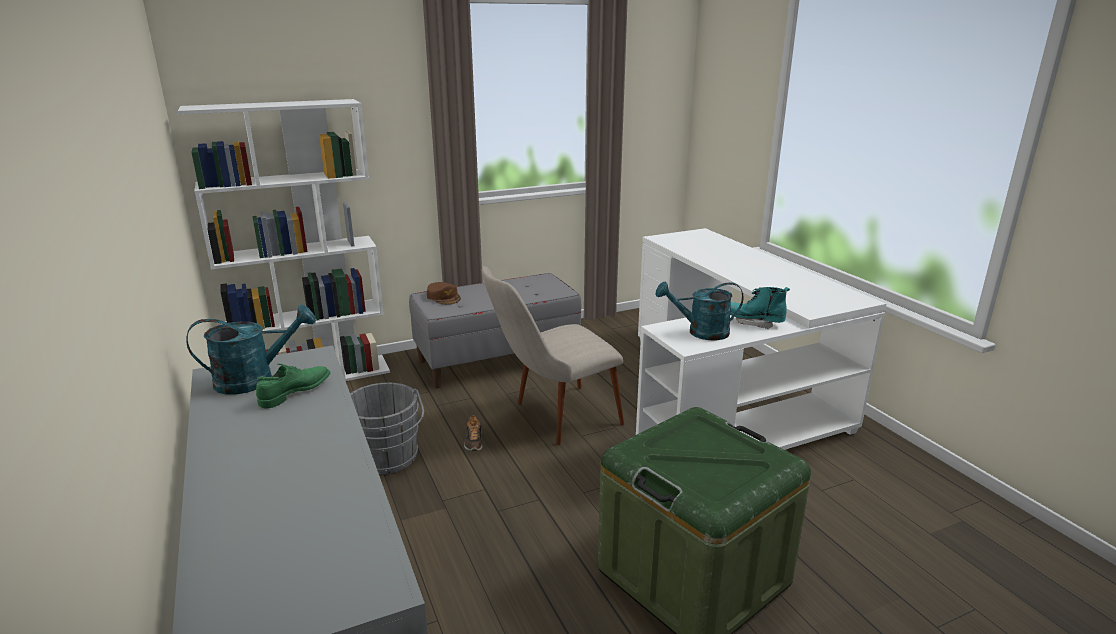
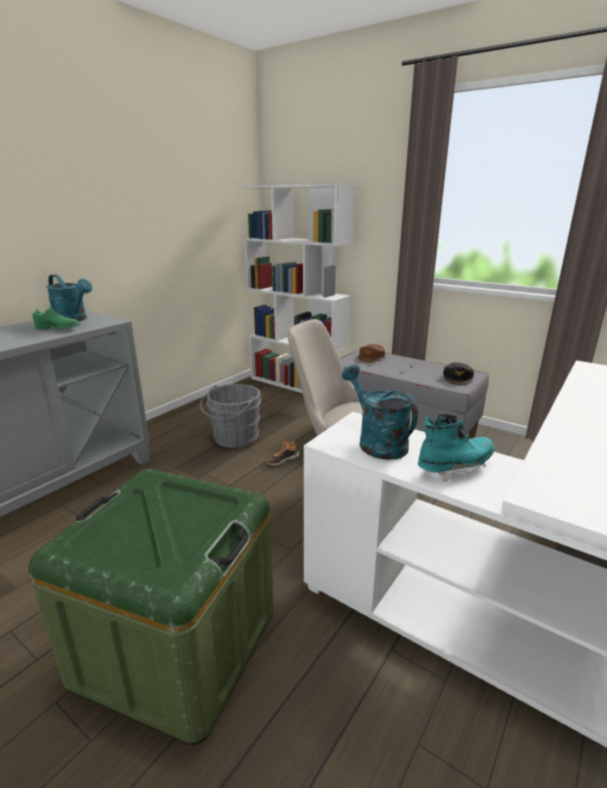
camera: 60 degrees right, 0 degrees up
(545, 284) = (458, 377): none -> black cap
(753, 322) = (454, 468): turquoise boot -> turquoise boot turned 75 degrees clockwise

